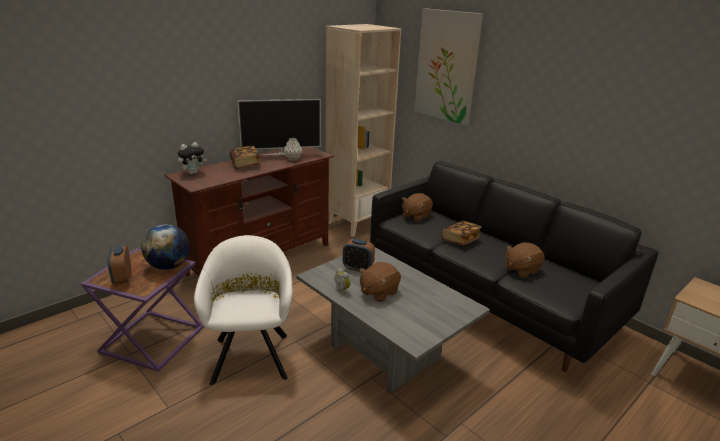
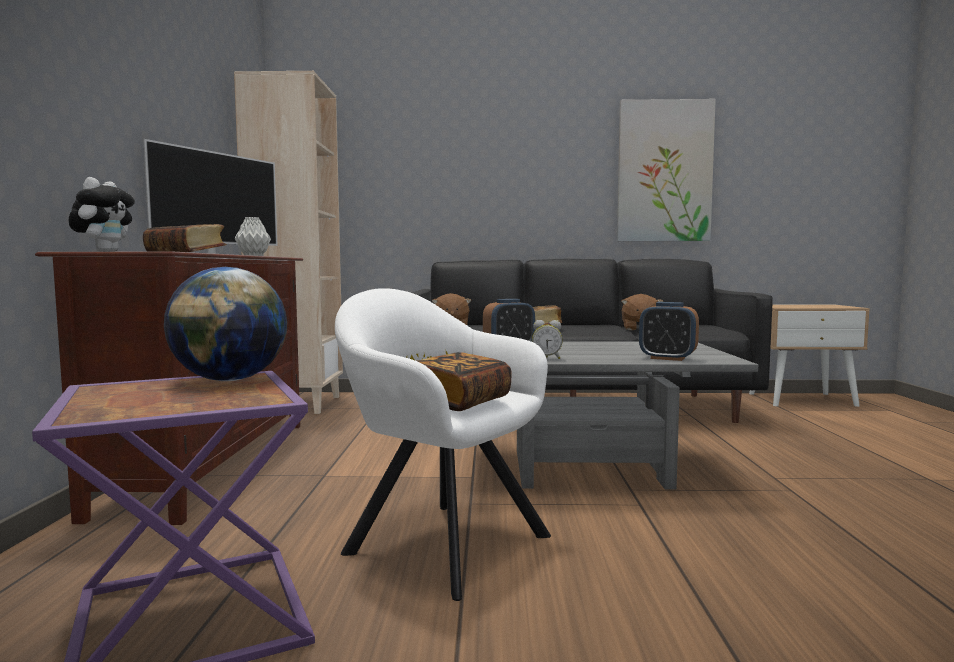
camera: 45 degrees left, 20 degrees down
(122, 278) = (157, 404): alarm clock -> alarm clock (667, 358)
(240, 307) = (459, 401): none -> book
(378, 292) = (585, 352): brown plush toy -> none
(447, 66) = (407, 145): picture -> picture (664, 171)

